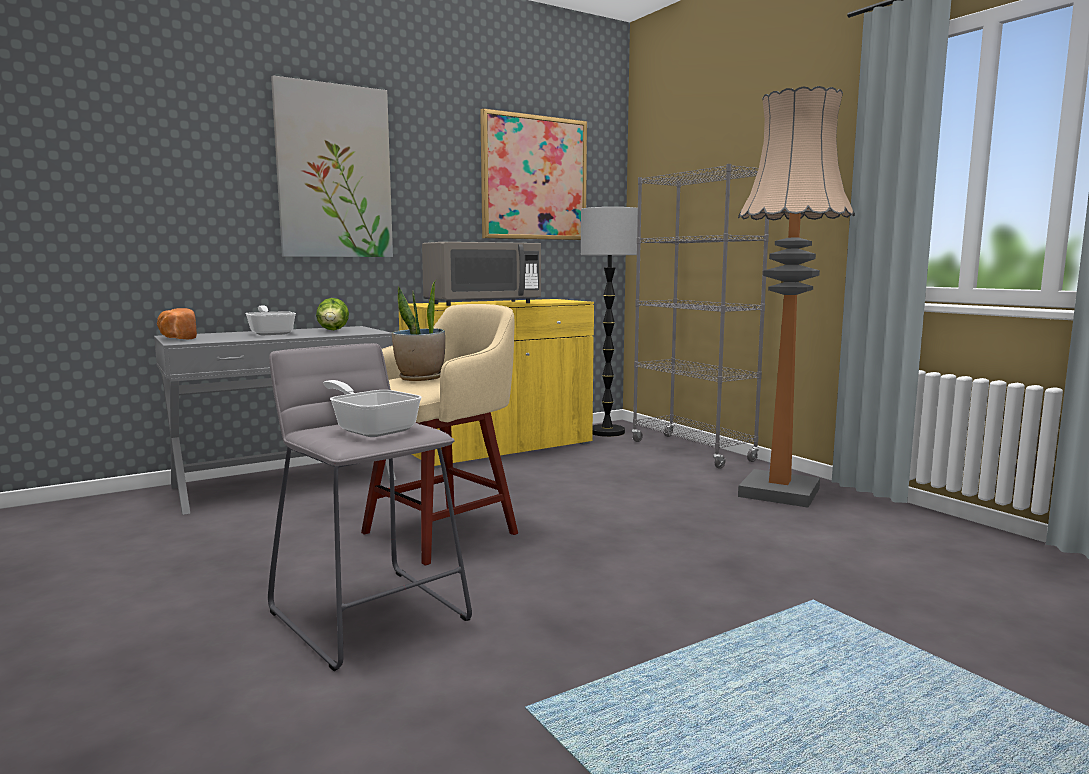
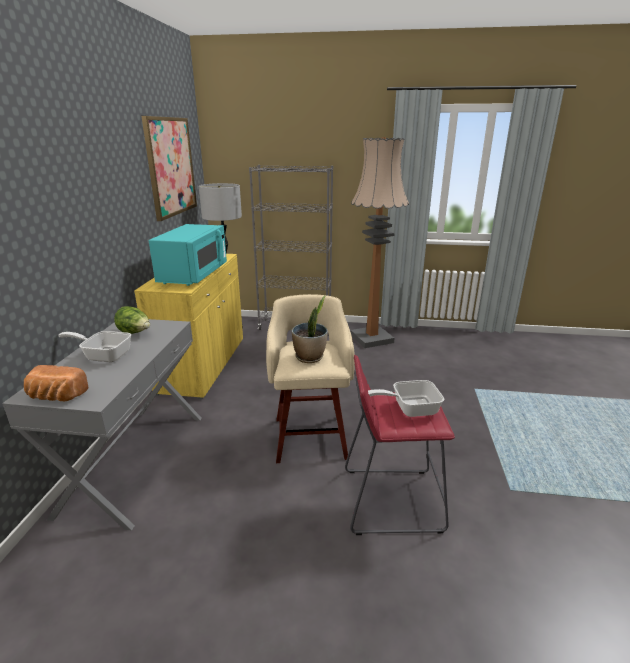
camera: 50 degrees left, 15 degrees up
(334, 172) = (77, 191): picture -> none
(370, 615) = (391, 500): grey stool -> red stool
(482, 303) = (193, 275): grey microwave -> turquoise microwave

